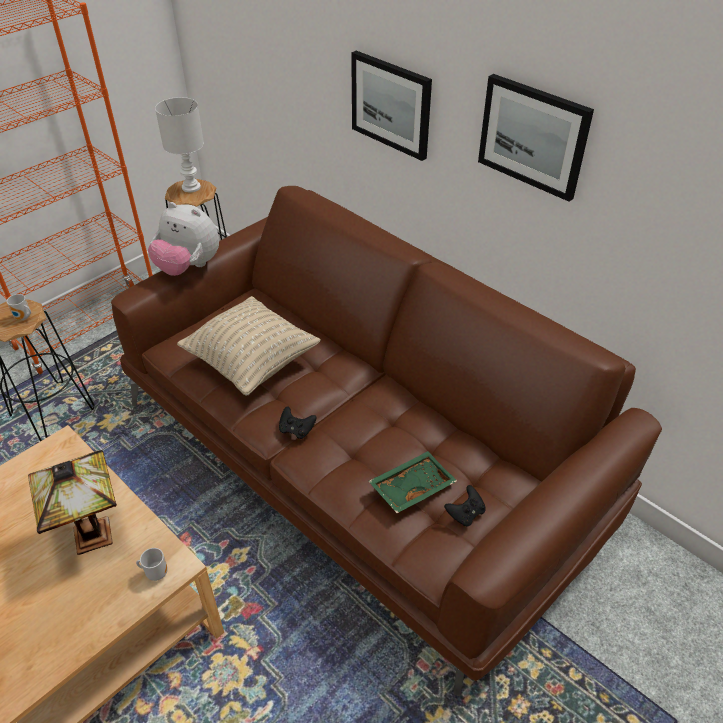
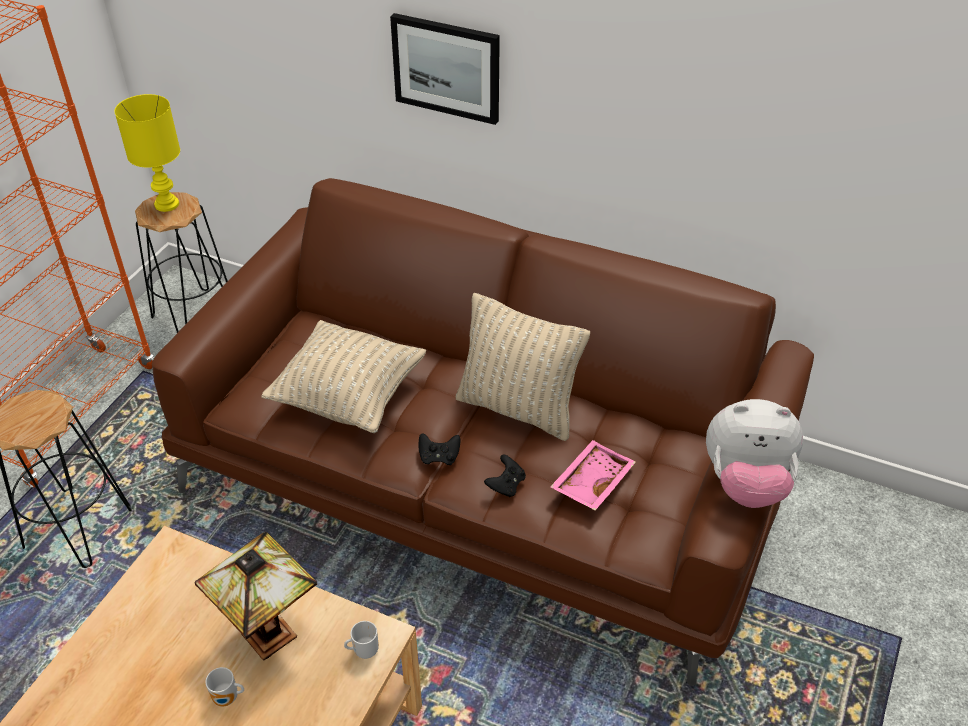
camera: 20 degrees left, 0 degrees up
(23, 318) = (46, 414): mug -> mug (227, 699)
(188, 267) = (229, 303): plush toy -> plush toy (745, 483)
(191, 187) = (166, 204): white table lamp -> yellow table lamp
(381, 407) = (518, 408): none -> beige pillow
(411, 487) = (591, 481): green tray -> pink tray
(465, 513) = (657, 492): black game controller -> black game controller (506, 485)
(533, 136) = (631, 81): picture -> none

